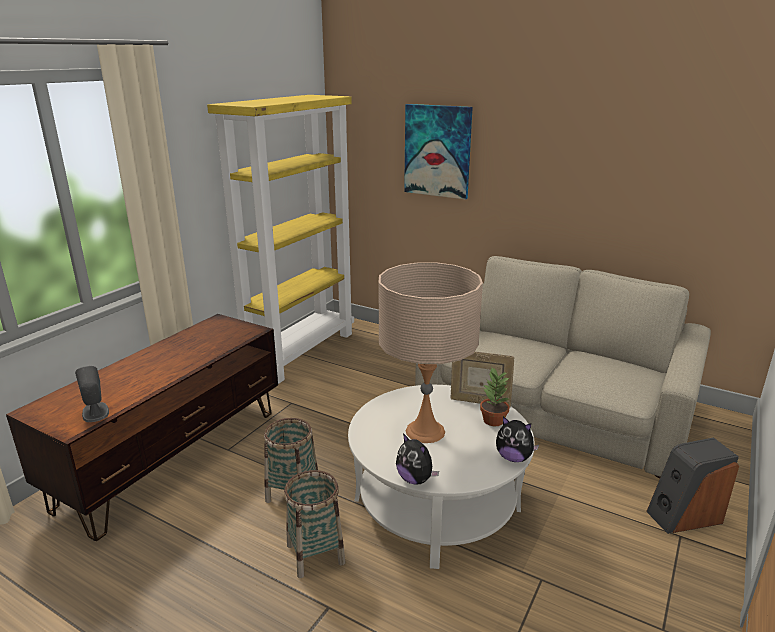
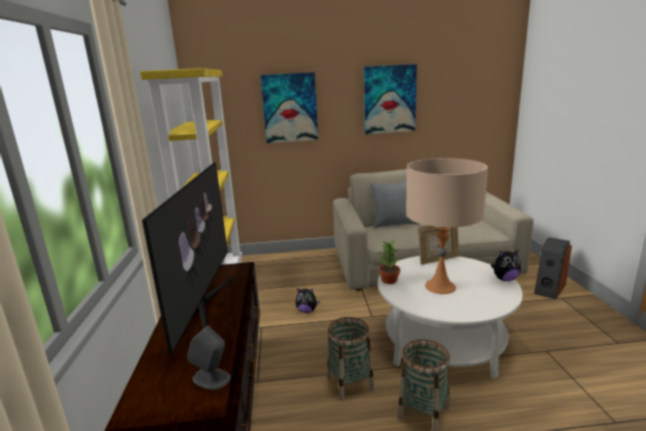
camera: 35 degrees left, 5 degrees down
(178, 353) = (204, 304): none -> television
(415, 479) = (483, 313): plush toy -> plush toy (307, 311)
(492, 420) = (461, 266): potted plant -> potted plant (388, 280)
(524, 339) = (393, 224): none -> grey pillow
(574, 158) = (389, 99): none -> picture

